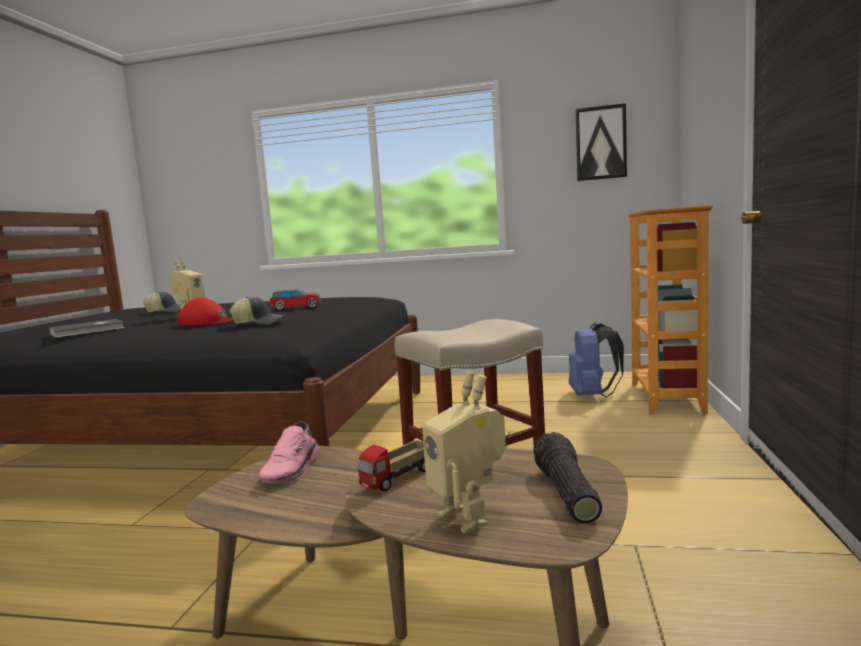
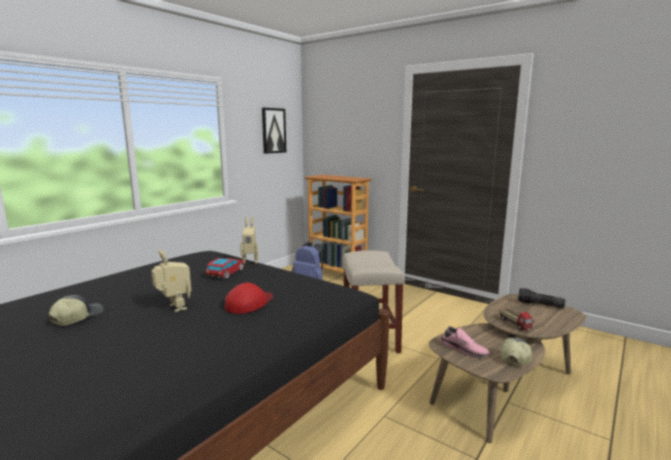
camera: 65 degrees left, 5 degrees up
(89, 331) = (165, 355): grey book -> none
(259, 323) = (297, 290): cap -> cap (515, 357)
(470, 516) = (553, 320): toy robot -> toy robot (250, 261)

